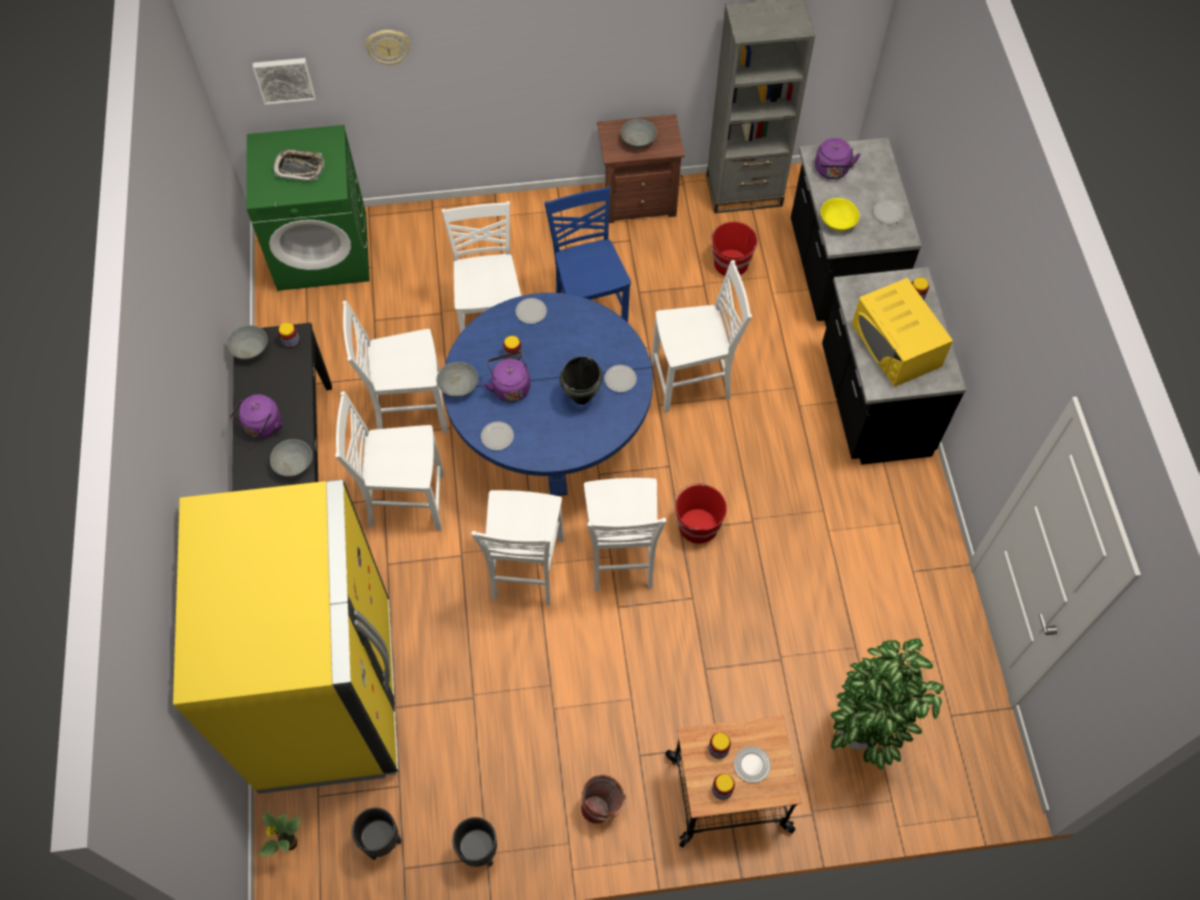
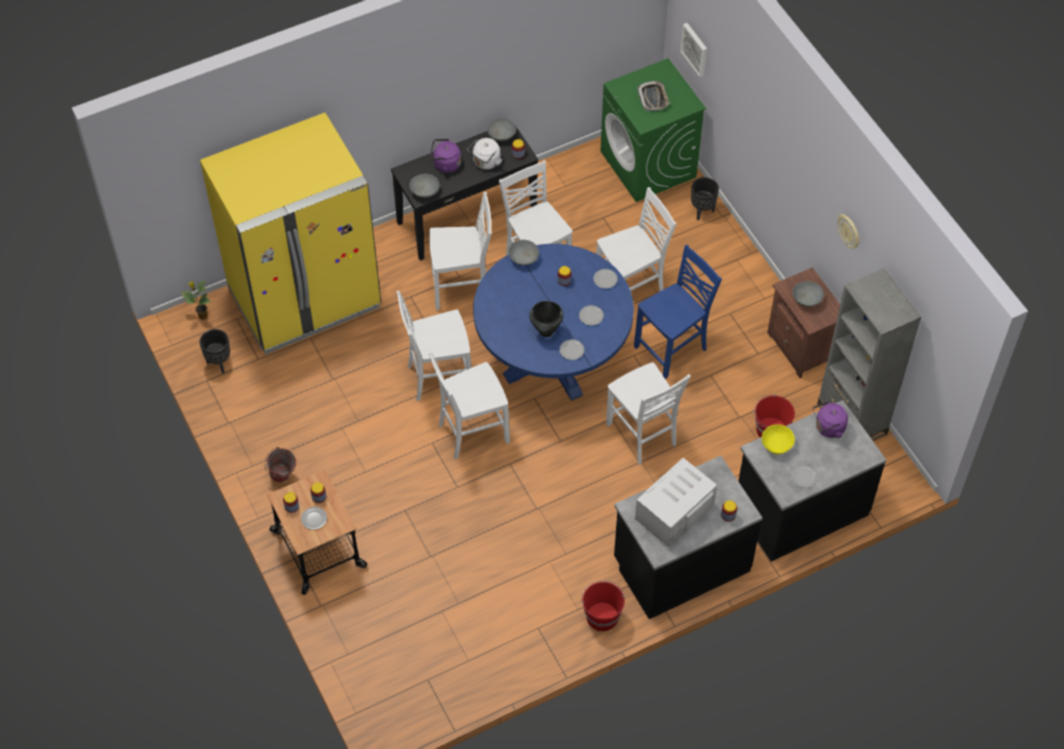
camera: 70 degrees right, 5 degrees down
(285, 380) = (485, 163): none -> white kettle
(388, 46) = (740, 88): wall clock -> wall clock (849, 231)
(404, 501) = (462, 289): white chair -> white chair turned 105 degrees clockwise
(479, 852) = (230, 417): black planter -> black planter (702, 212)
(497, 437) = (492, 294): plate -> plate (591, 316)
(510, 386) = (536, 287): purple kettle -> none
(697, 525) = (517, 473): red bucket -> red bucket (602, 615)
(858, 740) = (386, 621): potted plant -> none
(896, 345) = (674, 511): yellow microwave -> white microwave

